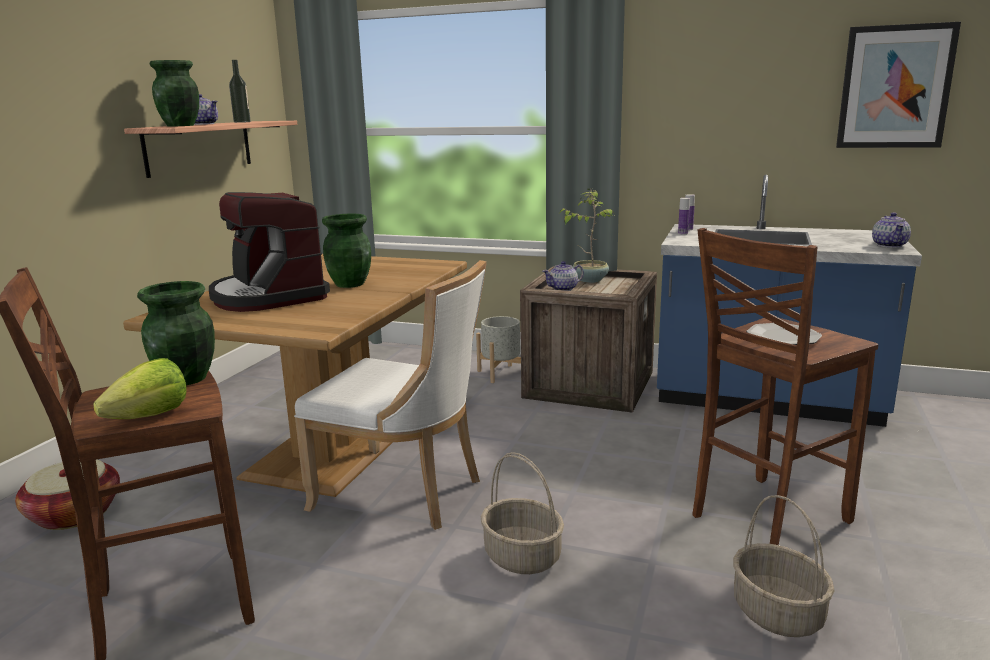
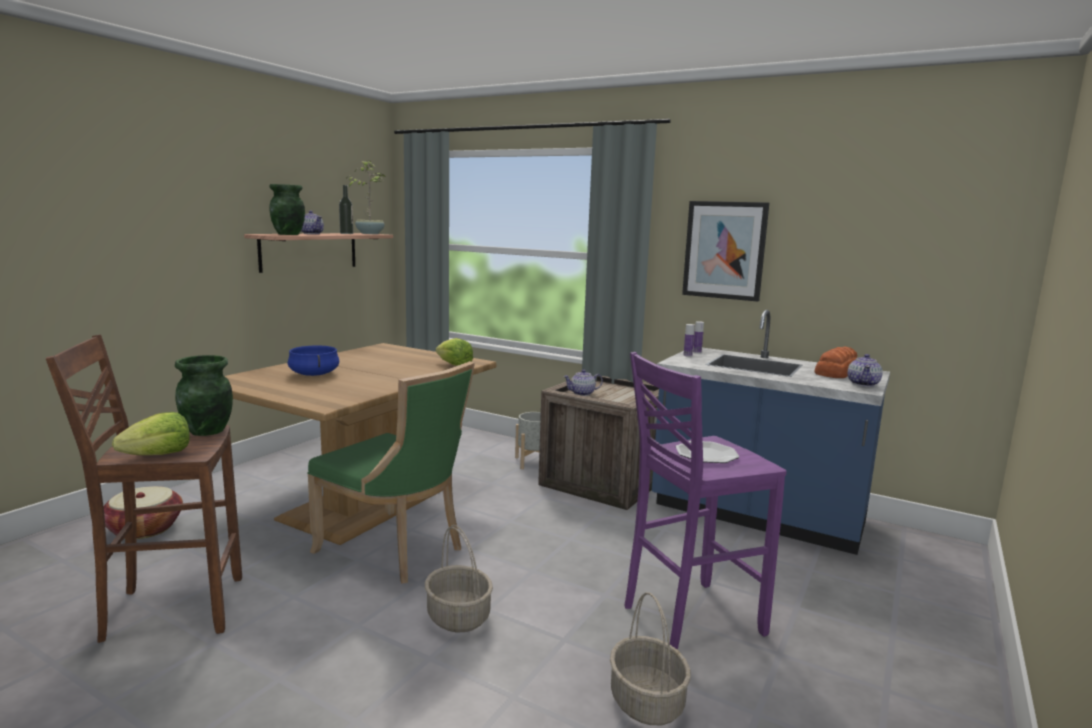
camera: 10 degrees right, 5 degrees down
(268, 296) = (314, 374): coffee machine -> blue cooking pot
(350, 284) = (385, 371): green vase -> none
(404, 493) = (395, 550): white chair -> green chair
(424, 269) = (454, 365): none -> lettuce
(589, 280) = (612, 388): potted plant -> potted plant (370, 233)
(765, 518) = (688, 619): brown stool -> purple stool
(849, 236) = (836, 372): none -> bread
(895, 87) = (889, 240): picture -> picture (724, 250)

